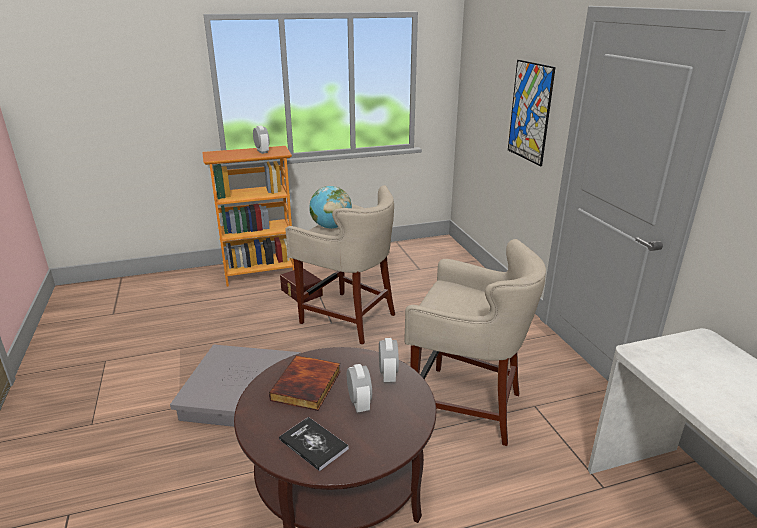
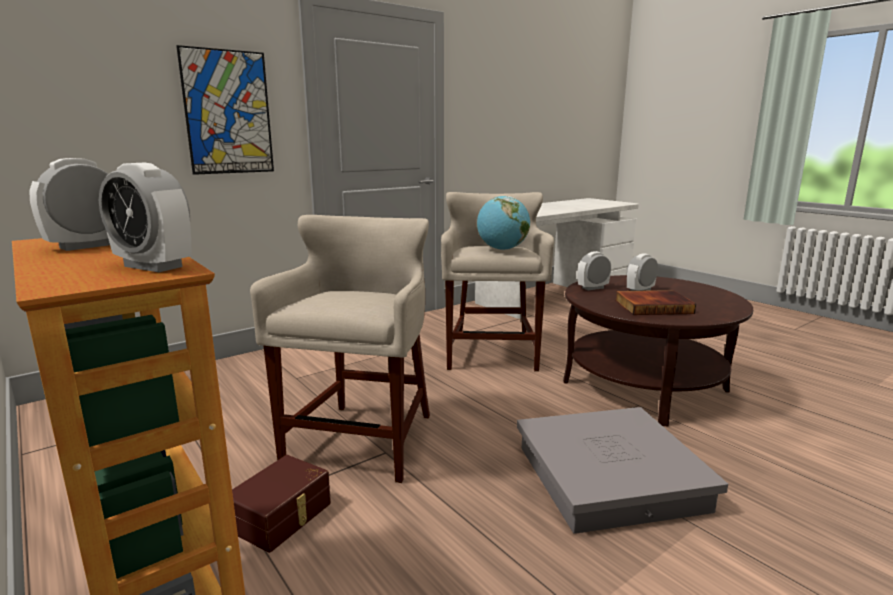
camera: 110 degrees left, 10 degrees down
(220, 157) = (153, 266): none -> alarm clock
(313, 444) = (703, 295): book -> none
(331, 227) = (336, 301): globe -> globe (502, 249)

